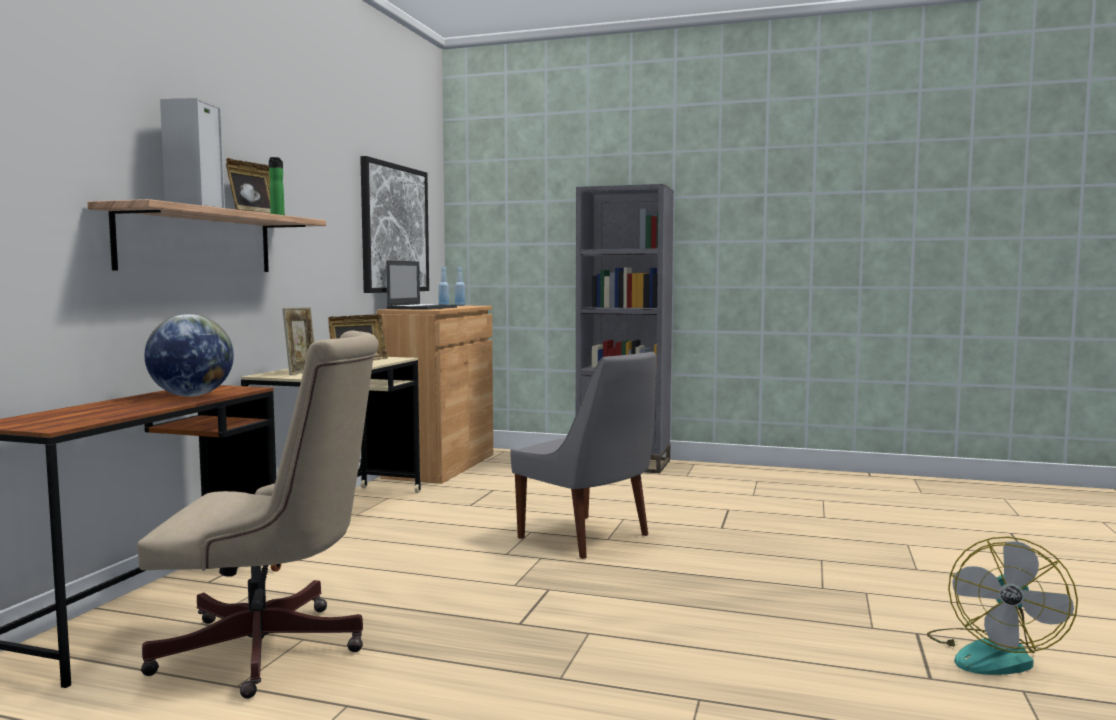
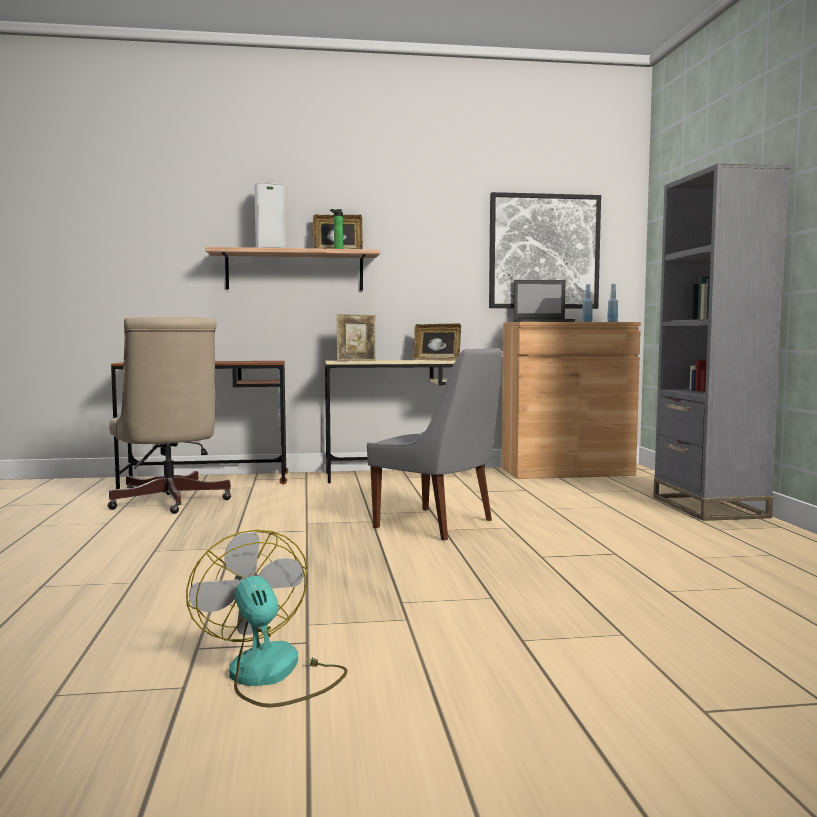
camera: 65 degrees right, 0 degrees up
(191, 396) = (234, 361): globe -> none
(587, 538) = (438, 525): grey chair -> grey chair turned 75 degrees counterclockwise
(993, 654) = (271, 675): fan -> fan turned 60 degrees clockwise

